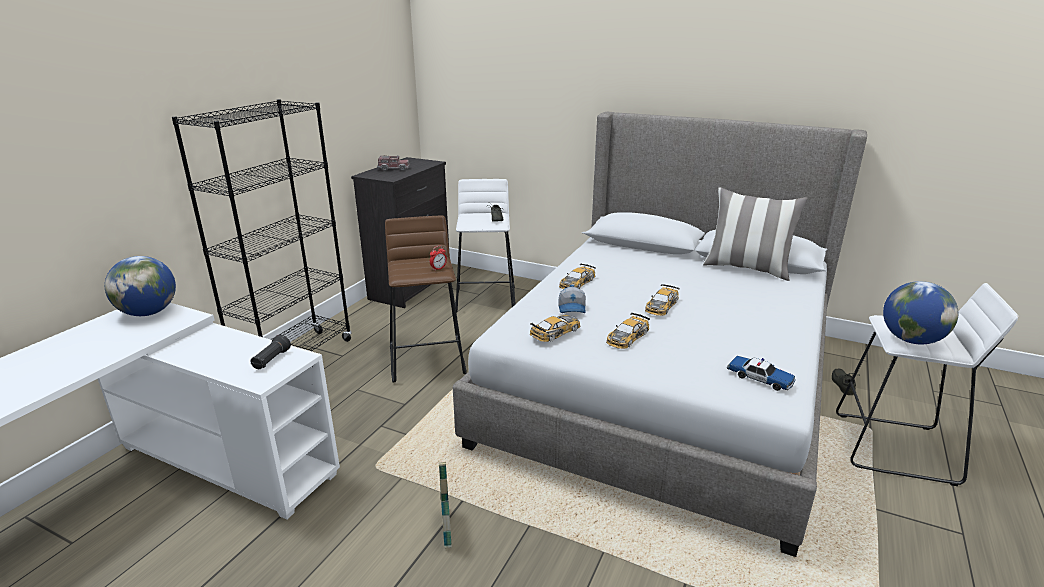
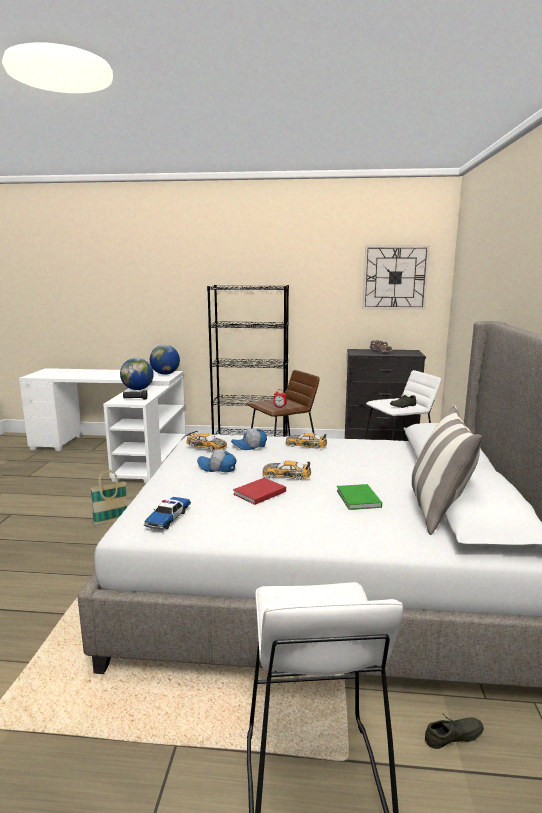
camera: 70 degrees right, 10 degrees down
(374, 72) = (395, 277): none -> wall clock
(627, 337) = (217, 468): toy car -> cap
(702, 326) = (258, 493): none -> red book
(723, 289) = (358, 499): none -> green book
(911, 340) = (287, 601): globe -> globe (138, 389)

